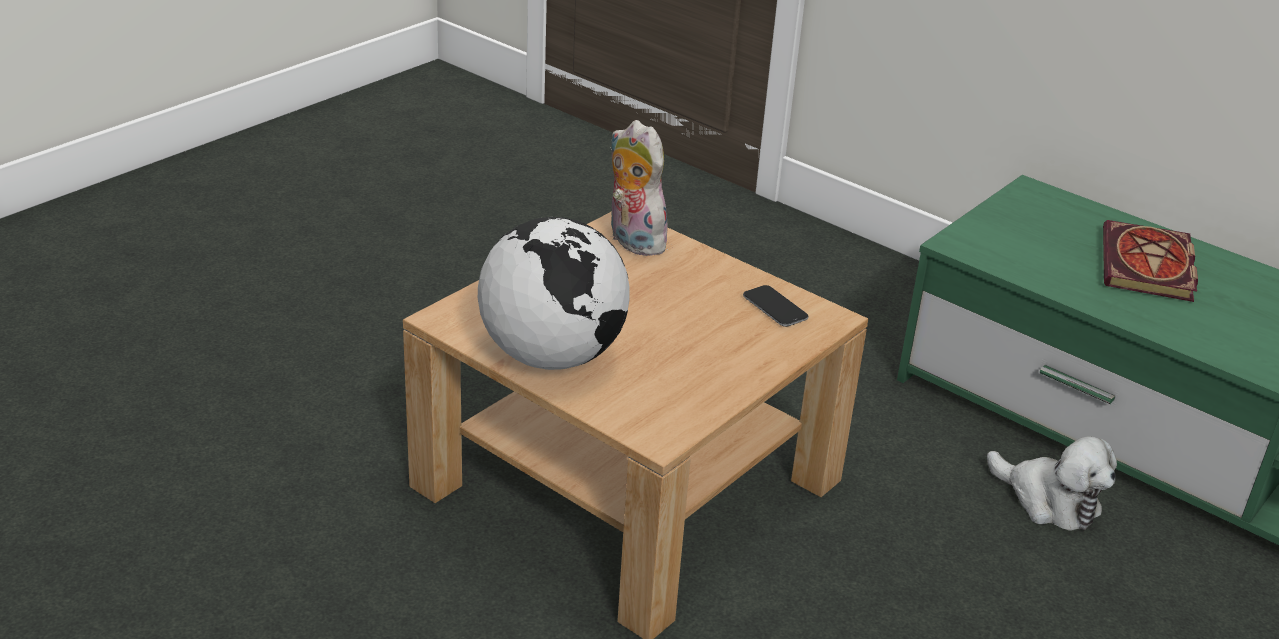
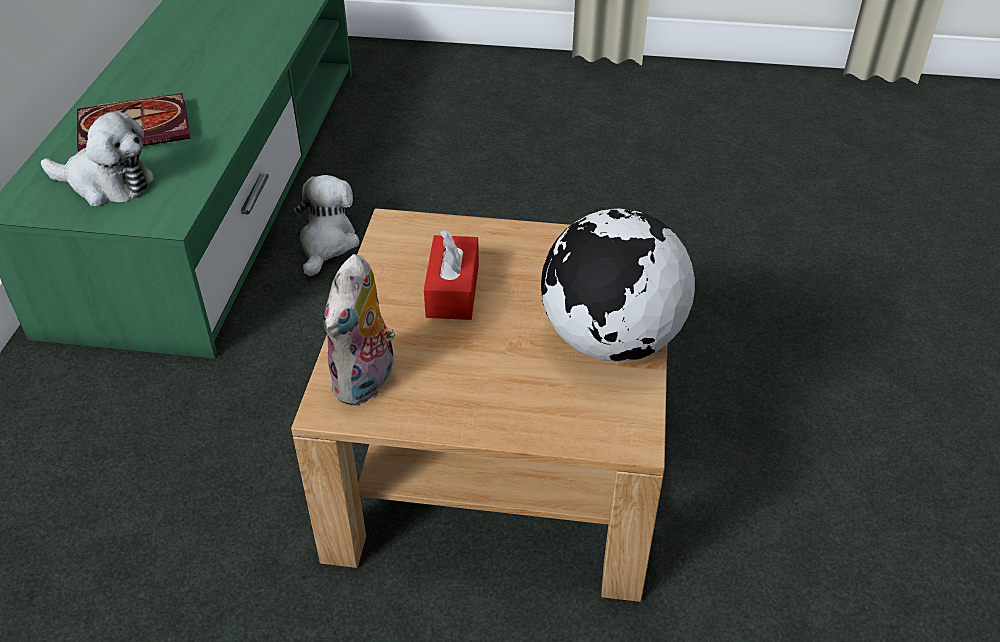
camera: 120 degrees left, 10 degrees up
(701, 311) = (452, 290): none -> red tissue box
(775, 307) = (406, 255): phone -> none
(1044, 233) = (106, 184): none -> plush toy

